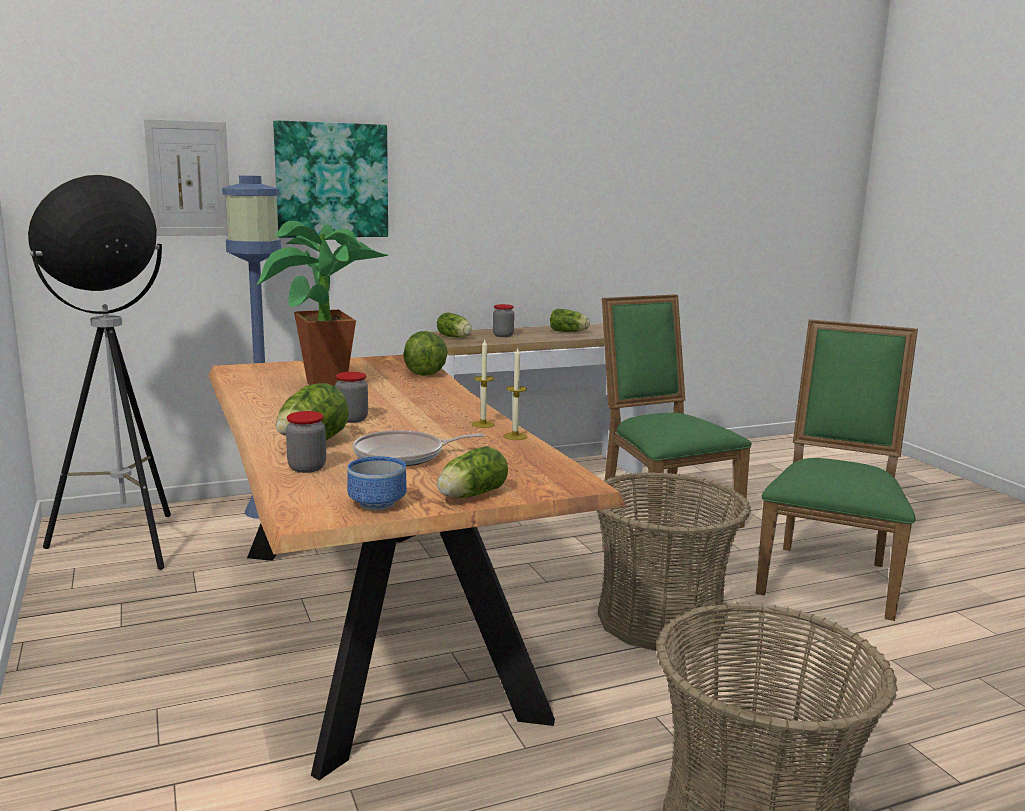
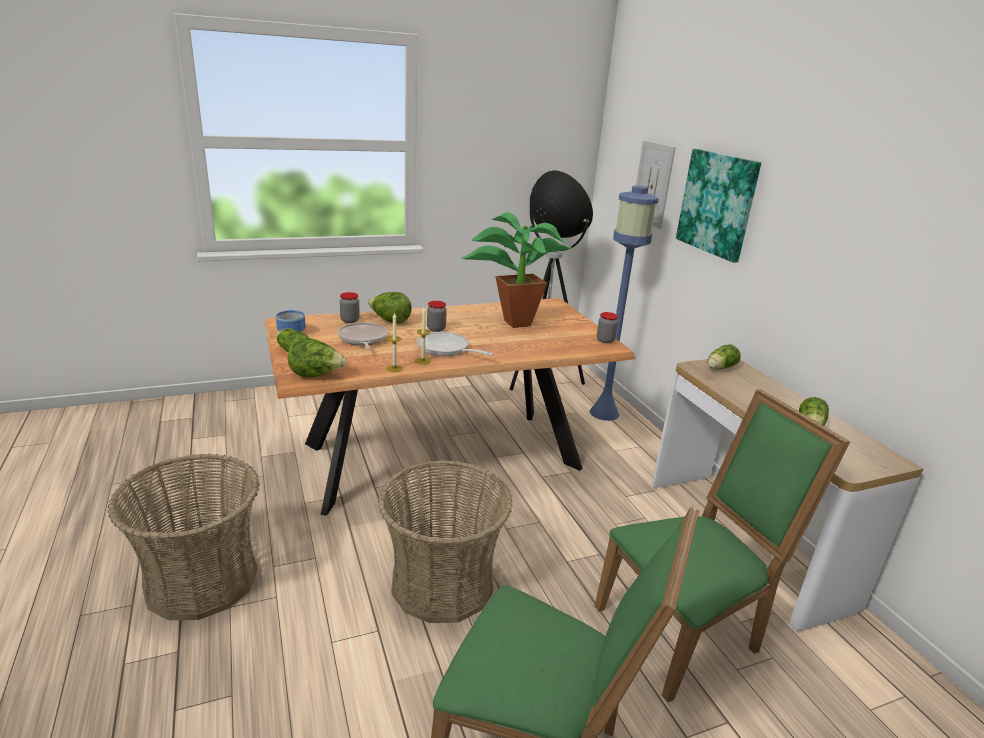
camera: 90 degrees right, 10 degrees up
(425, 373) = (562, 350): lettuce -> lettuce (316, 375)
(435, 414) = (446, 349): none -> frying pan
(503, 335) = (750, 389): jar -> jar (605, 340)

